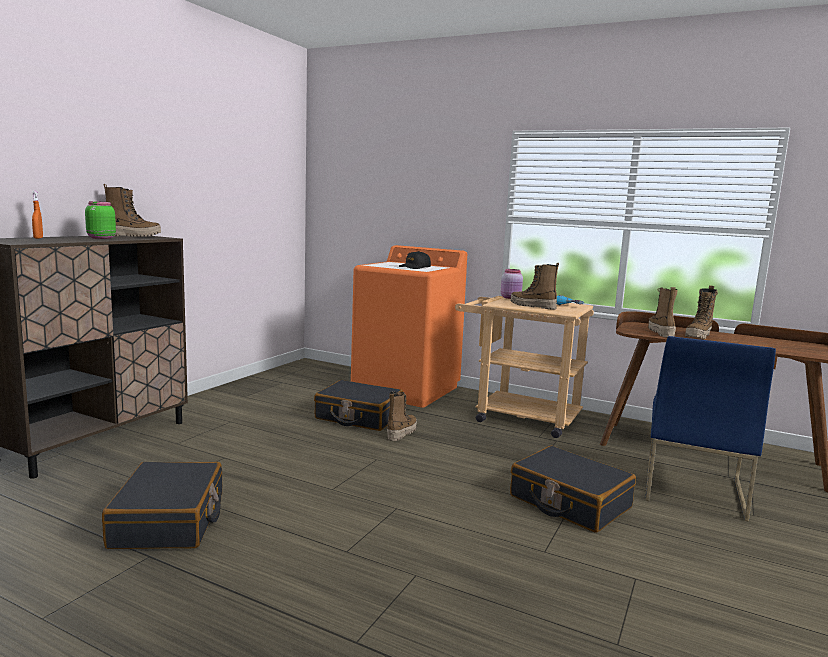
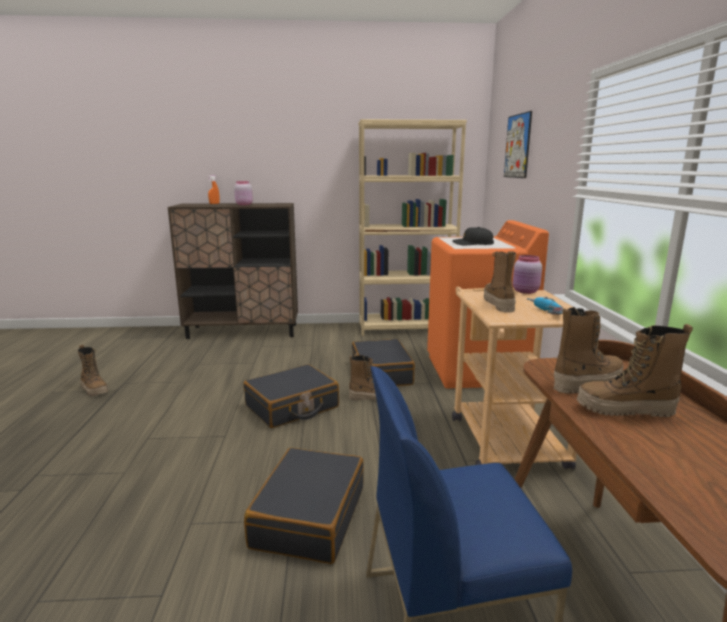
camera: 60 degrees right, 5 degrees up
(100, 238) = (243, 204): green jar -> pink jar
(133, 236) = (274, 204): boot -> boot (94, 390)
(169, 521) = (159, 380): black suitcase -> black suitcase (292, 407)
(270, 380) = (405, 328): none -> beige bookcase
(386, 177) = (517, 146): none -> picture

